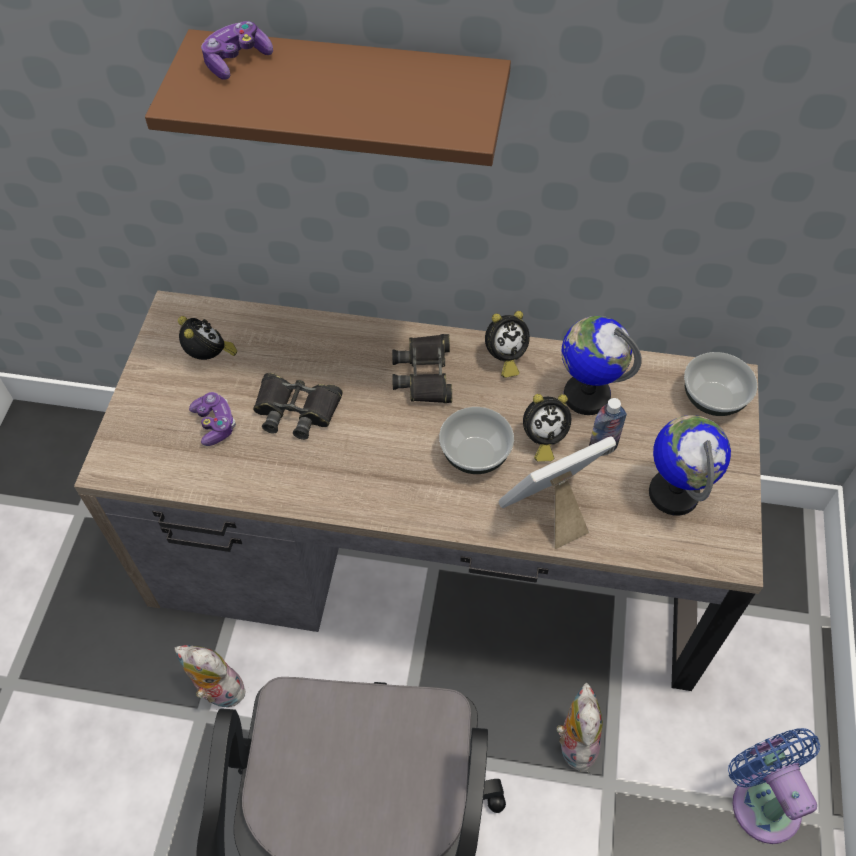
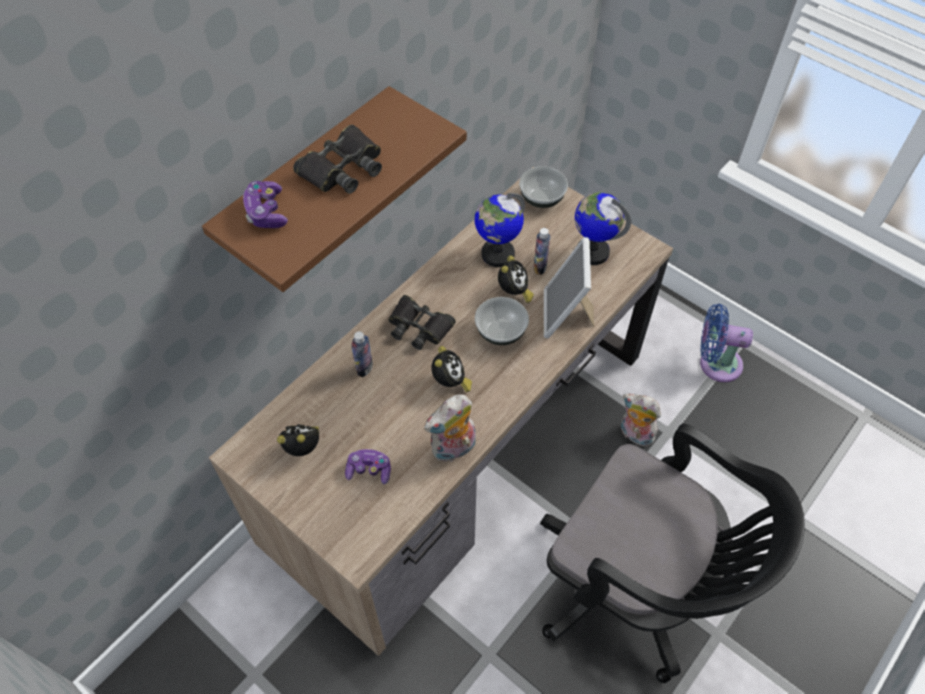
camera: 60 degrees left, 0 degrees up
(217, 691) = (477, 634): plush toy -> plush toy (453, 449)
(296, 410) = (394, 414): black binoculars -> black binoculars (342, 168)
(337, 354) = (364, 368): none -> bottle
(504, 358) = (438, 279): alarm clock -> alarm clock (450, 382)

